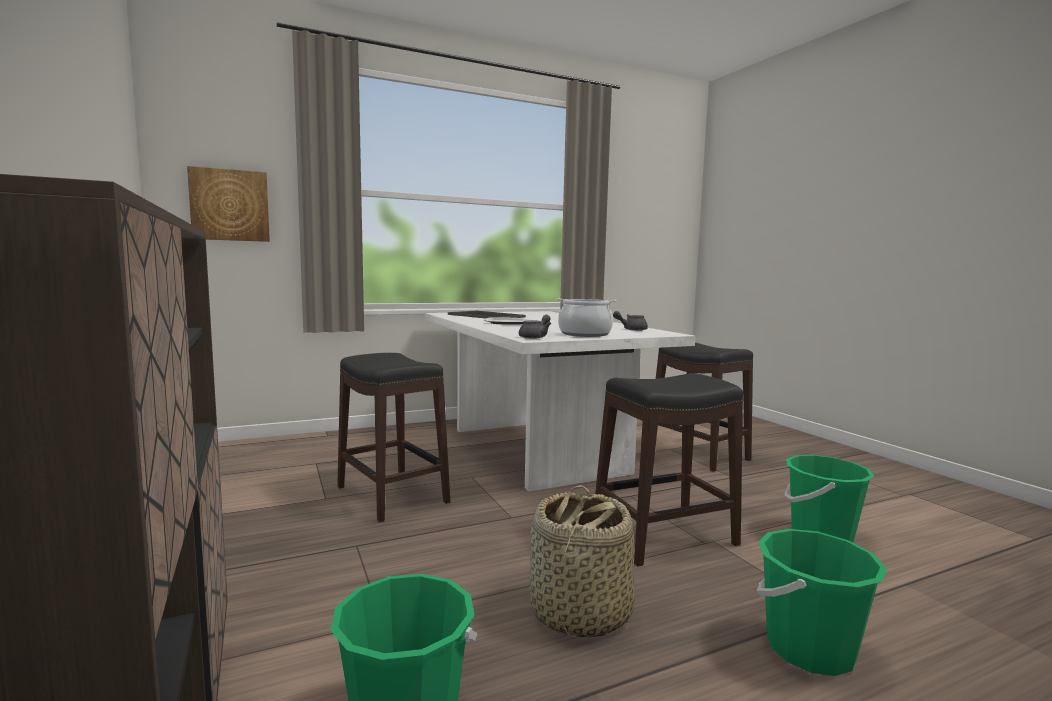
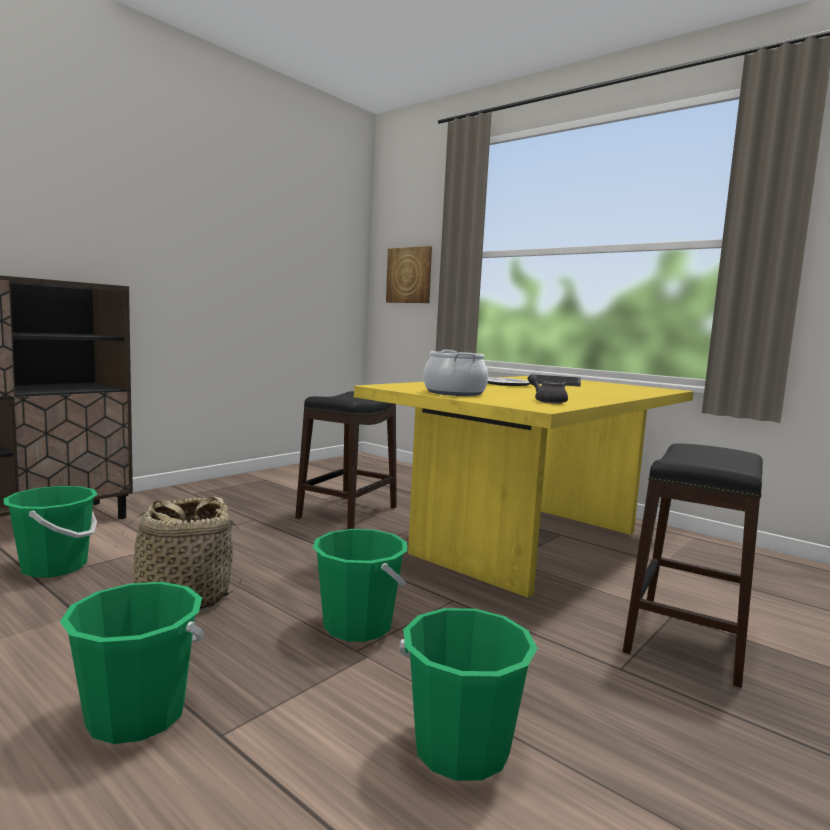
camera: 65 degrees right, 0 degrees up
(534, 449) = (528, 541): white dining table -> yellow dining table
(535, 337) = (397, 386): grey teapot -> none
(665, 536) = (358, 626): black stool -> green bucket

